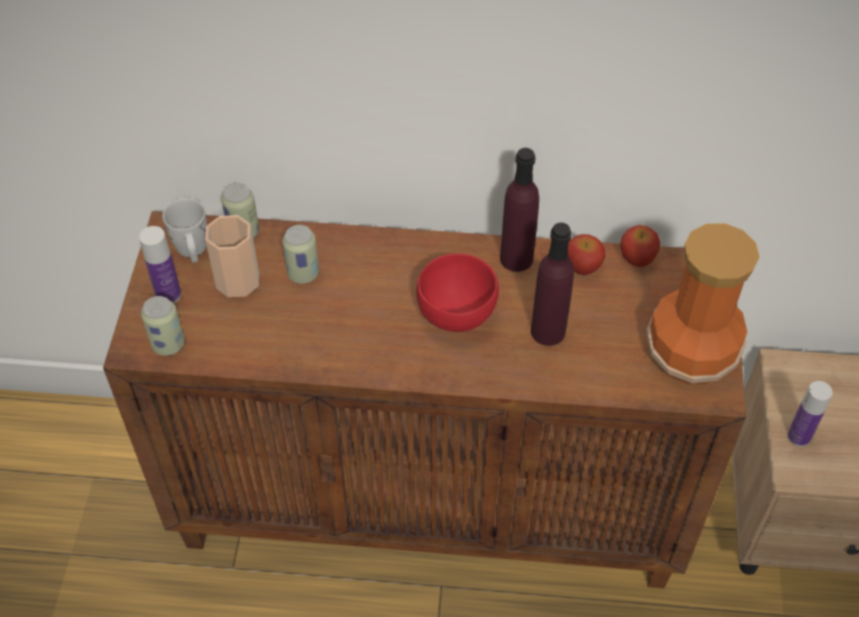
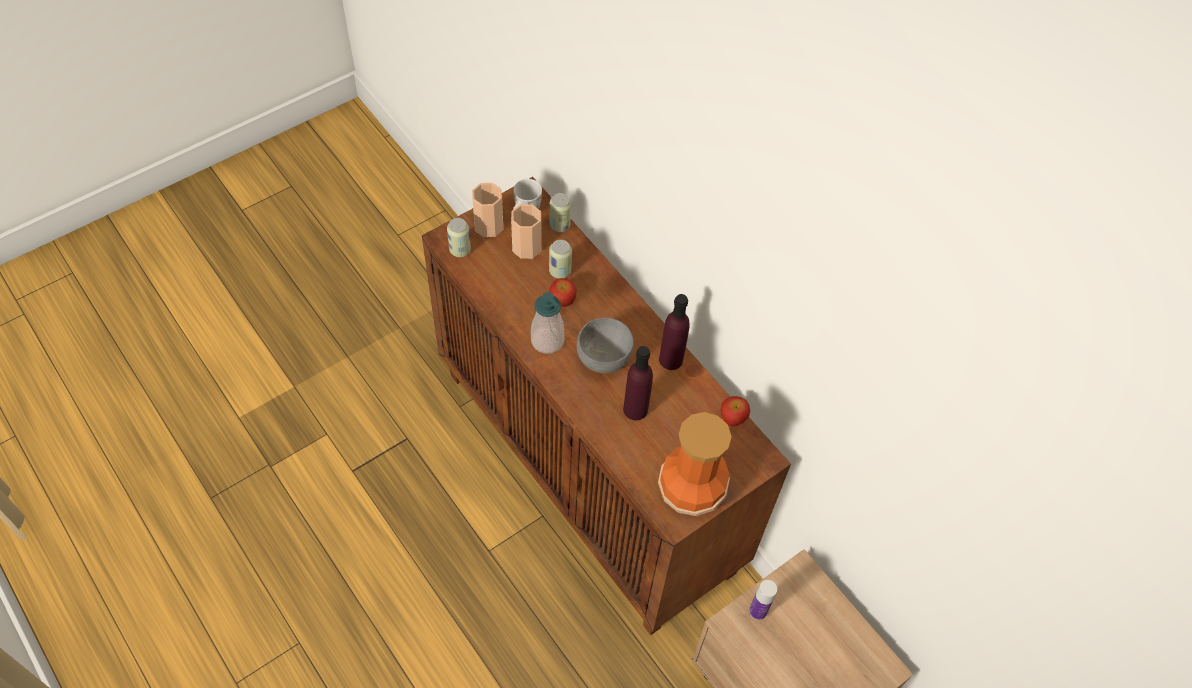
camera: 45 degrees right, 5 degrees up
(168, 295) = (488, 226): bottle -> cup
(380, 348) = (547, 341): none -> soap dispenser
(457, 315) = (603, 359): red bowl -> grey bowl
(582, 267) = (698, 395): apple -> apple (562, 300)

